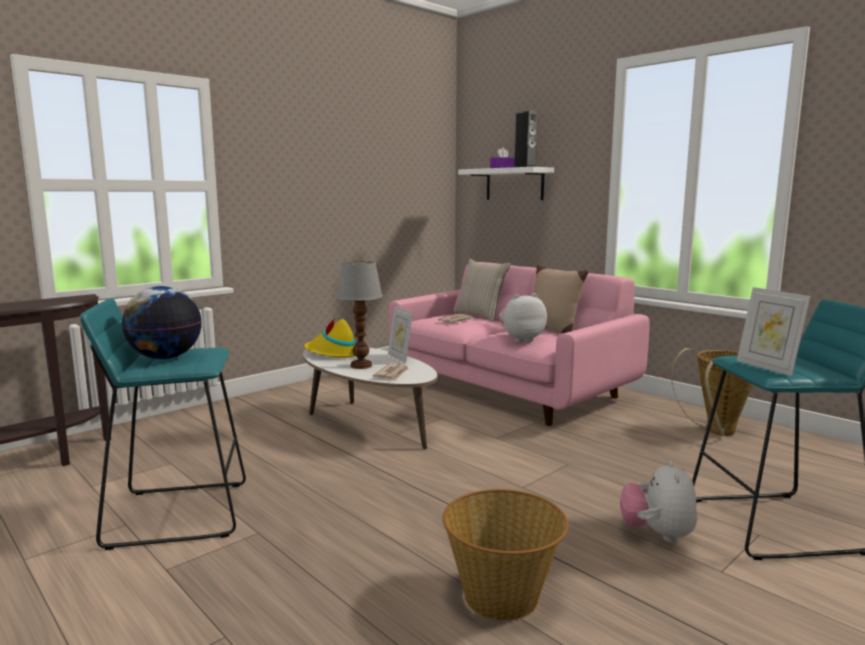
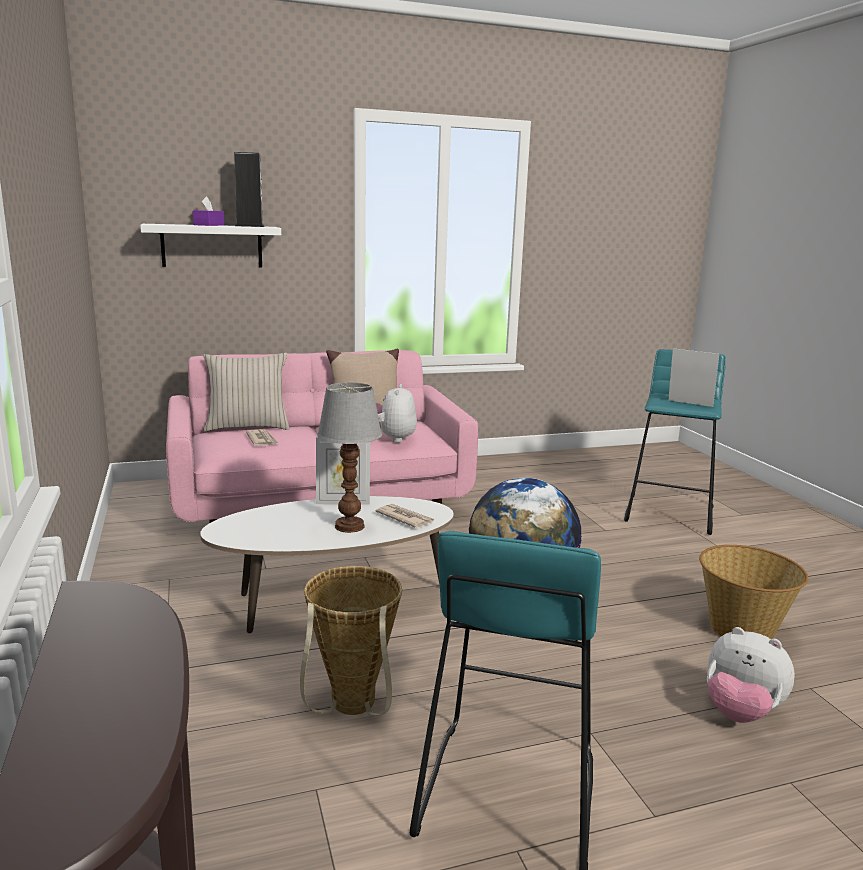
camera: 65 degrees left, 5 degrees up
(333, 353) = (265, 530): yellow hat -> none
(657, 534) = (668, 549): plush toy -> plush toy (740, 712)
(715, 432) = (515, 472): basket -> basket (351, 710)
(767, 367) = (689, 404): picture frame -> picture frame turned 150 degrees counterclockwise

